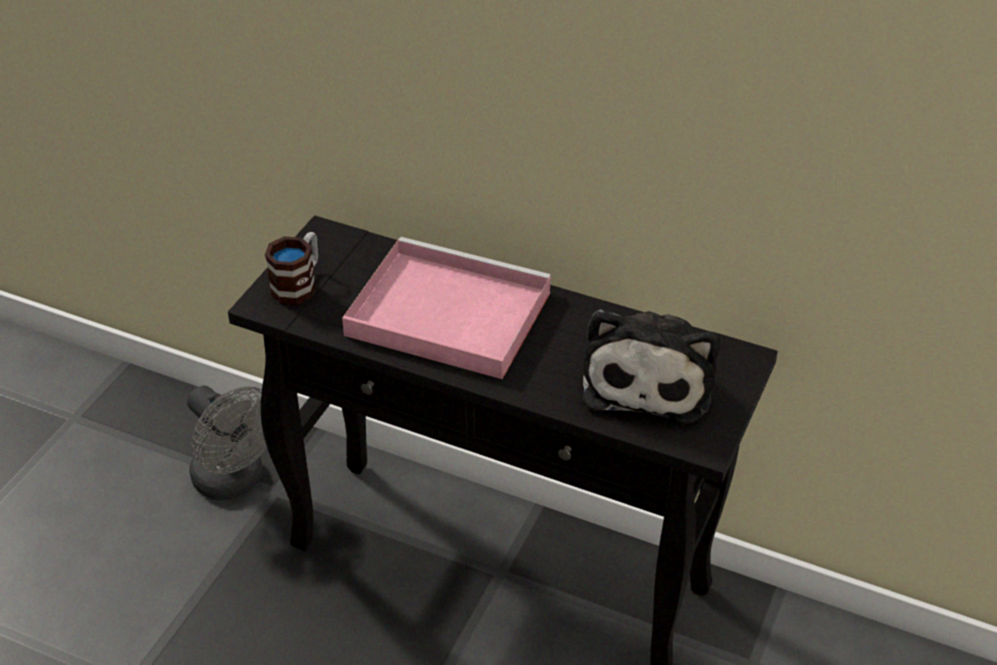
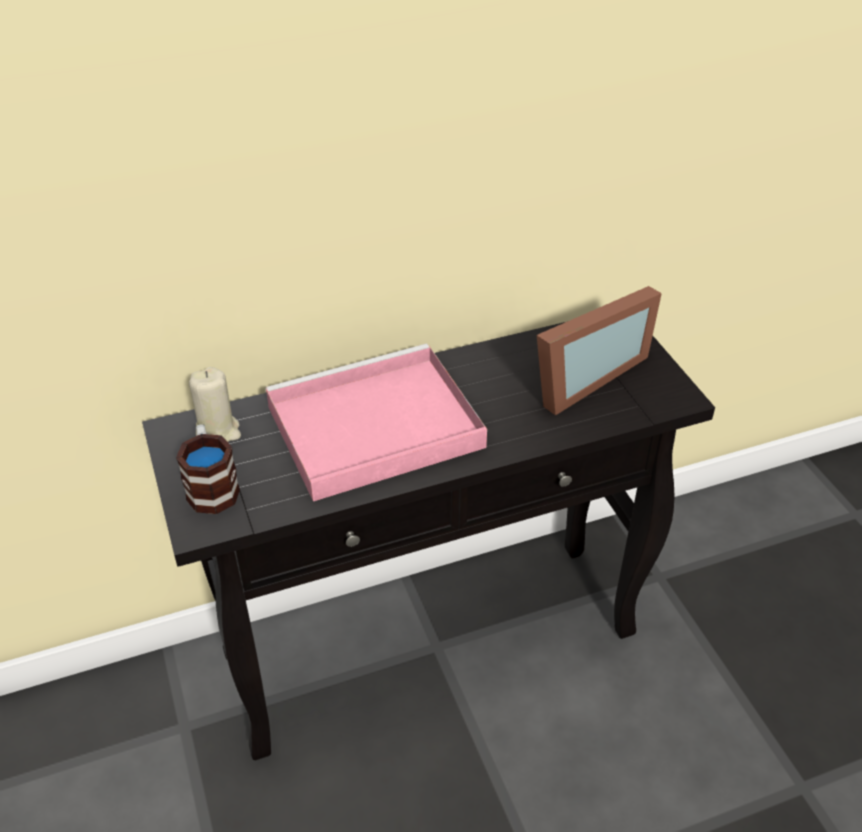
camera: 45 degrees left, 0 degrees up
(235, 481) = (136, 749): grey fan -> none
(348, 251) = (218, 431): none -> beige candle
(649, 378) = (581, 377): plush toy -> picture frame

